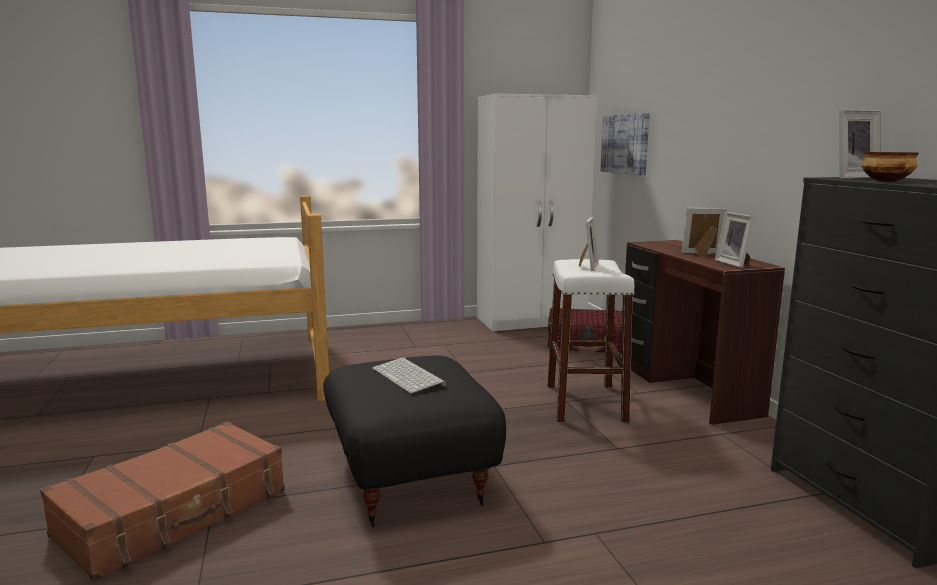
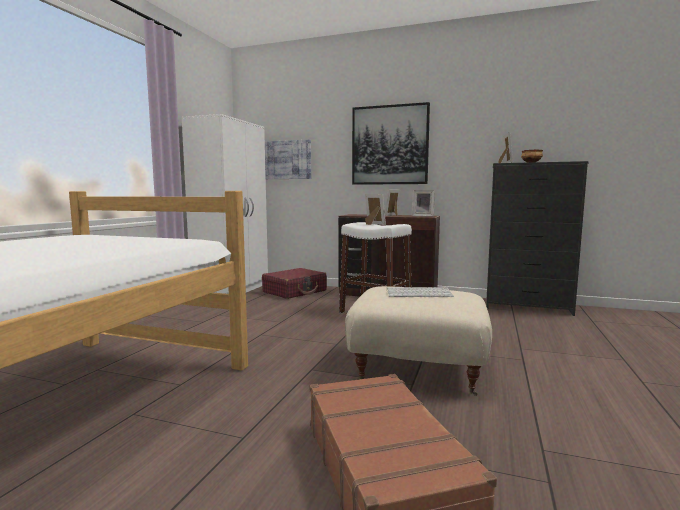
camera: 55 degrees left, 5 degrees down
(412, 477) = (418, 370): black ottoman -> beige ottoman
(733, 124) = (389, 145): none -> picture

